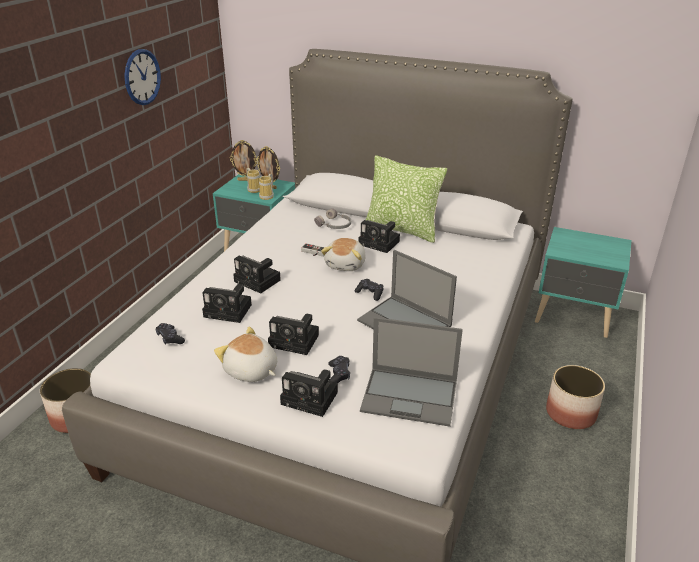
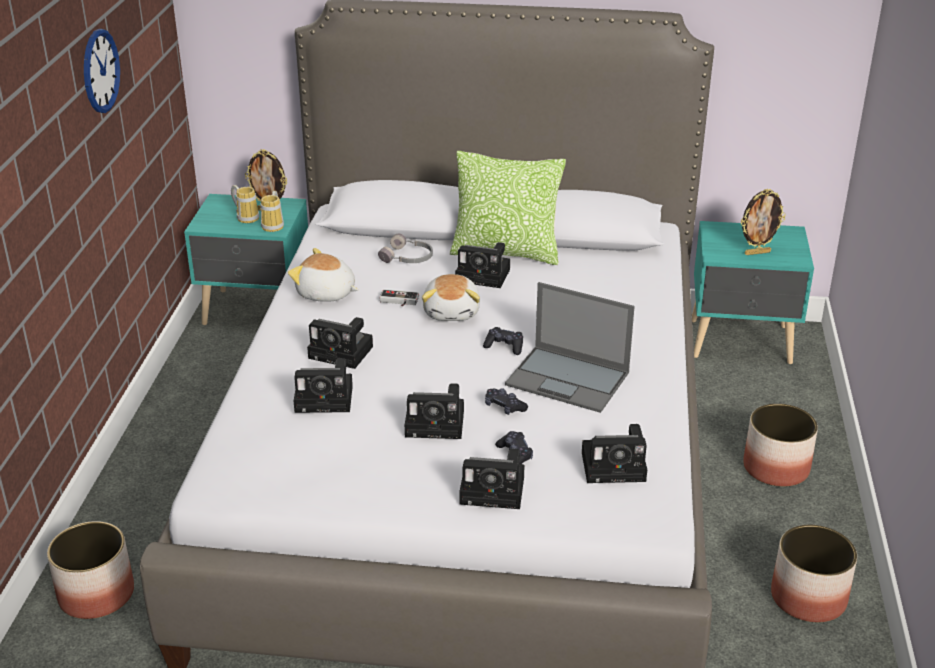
camera: 15 degrees left, 0 degrees up
(170, 338) = (264, 447): black game controller -> black game controller (504, 407)
(245, 180) = (225, 204): picture frame -> picture frame (757, 253)
(250, 371) = (397, 471): plush toy -> plush toy (326, 294)
(411, 396) = (616, 466): laptop -> camera
(565, 522) = (809, 598): none -> planter

